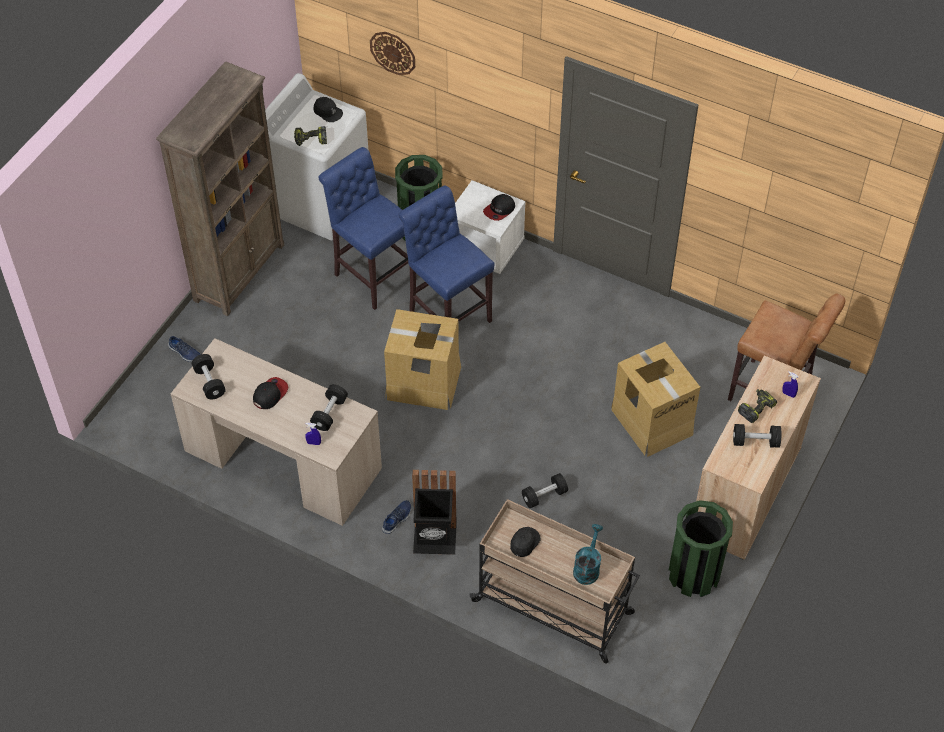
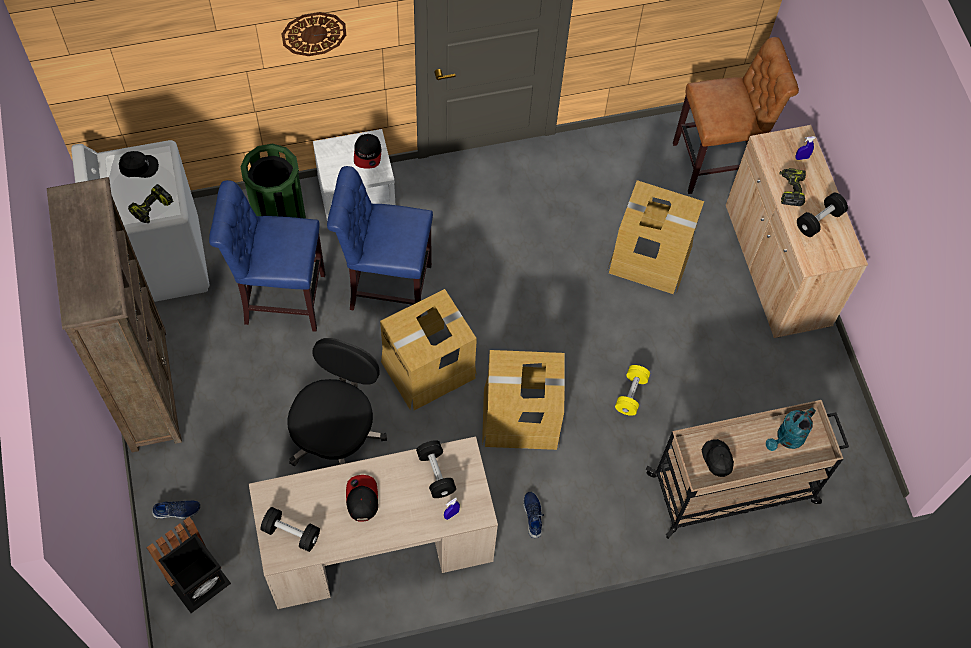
camera: 45 degrees left, 10 degrees up
(324, 379) = (337, 434): none -> black office chair
(393, 52) = (185, 61): wall clock -> wall clock (313, 33)
(435, 540) = (583, 509): black trash can -> black trash can (201, 584)
(452, 456) = (521, 418): none -> cardboard box
(544, 496) = (631, 394): black dumbbell -> yellow dumbbell
(587, 567) = (787, 439): turquoise watering can -> turquoise watering can turned 105 degrees counterclockwise
(694, 574) = (808, 370): green trash can -> none

